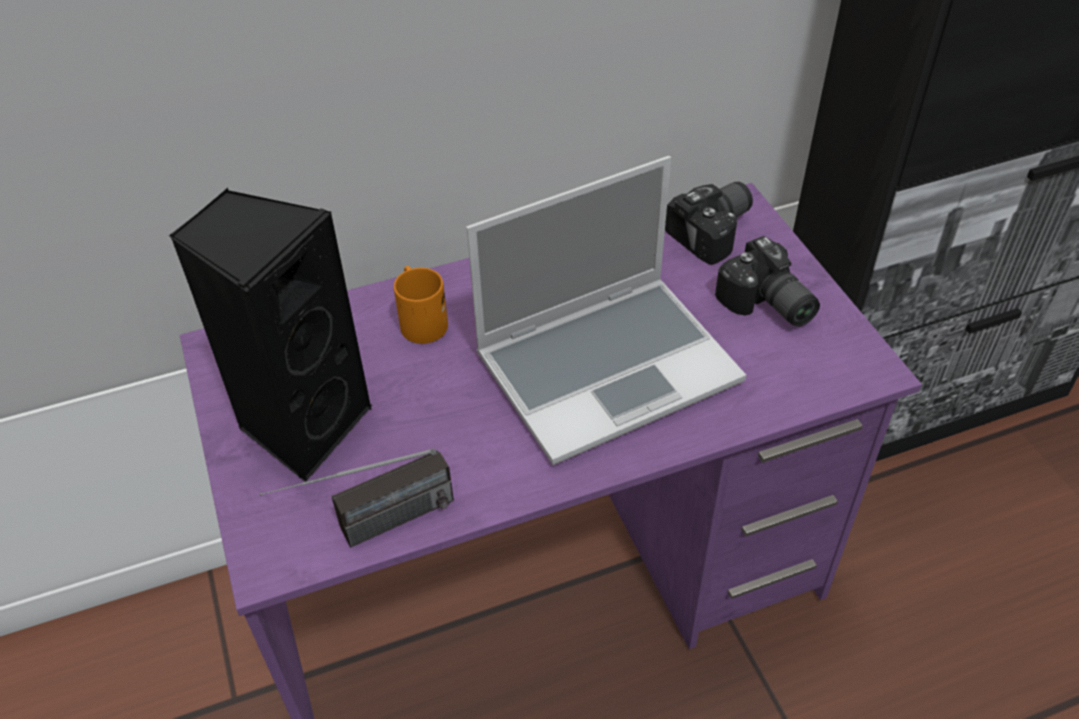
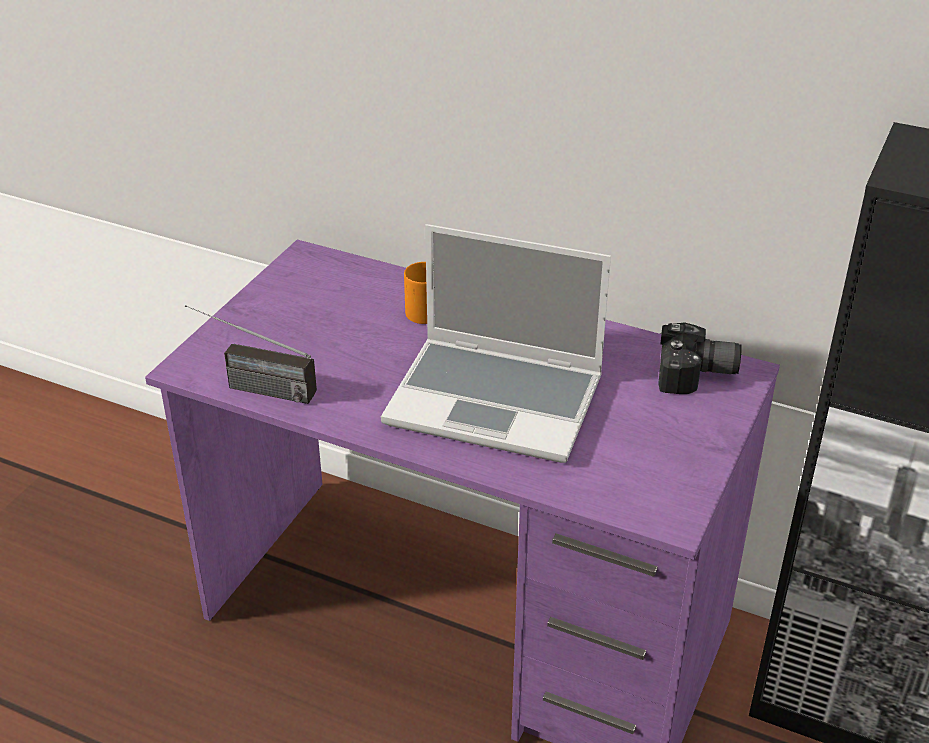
camera: 45 degrees right, 10 degrees down
(303, 425) = (291, 318): black speaker -> none
(766, 305) = (659, 437): camera -> none

